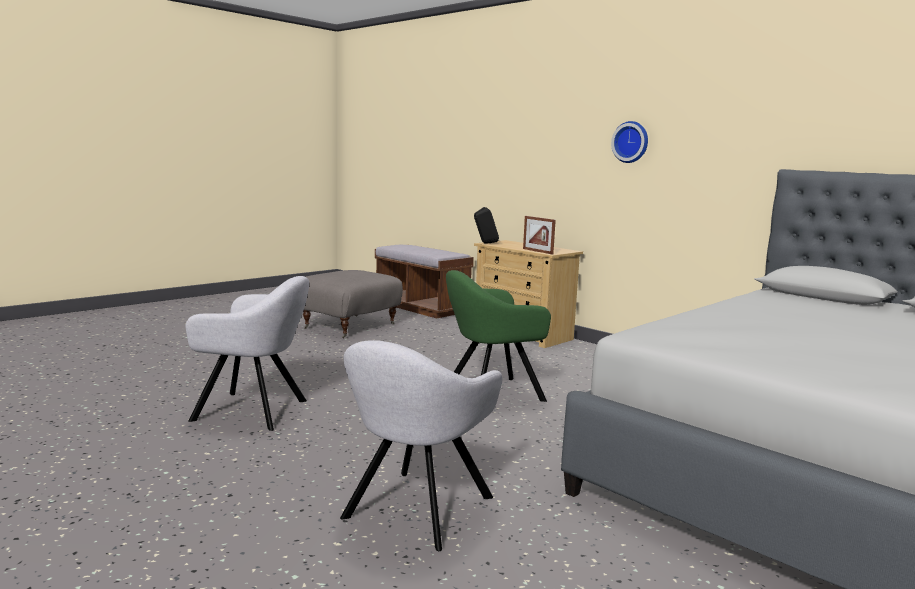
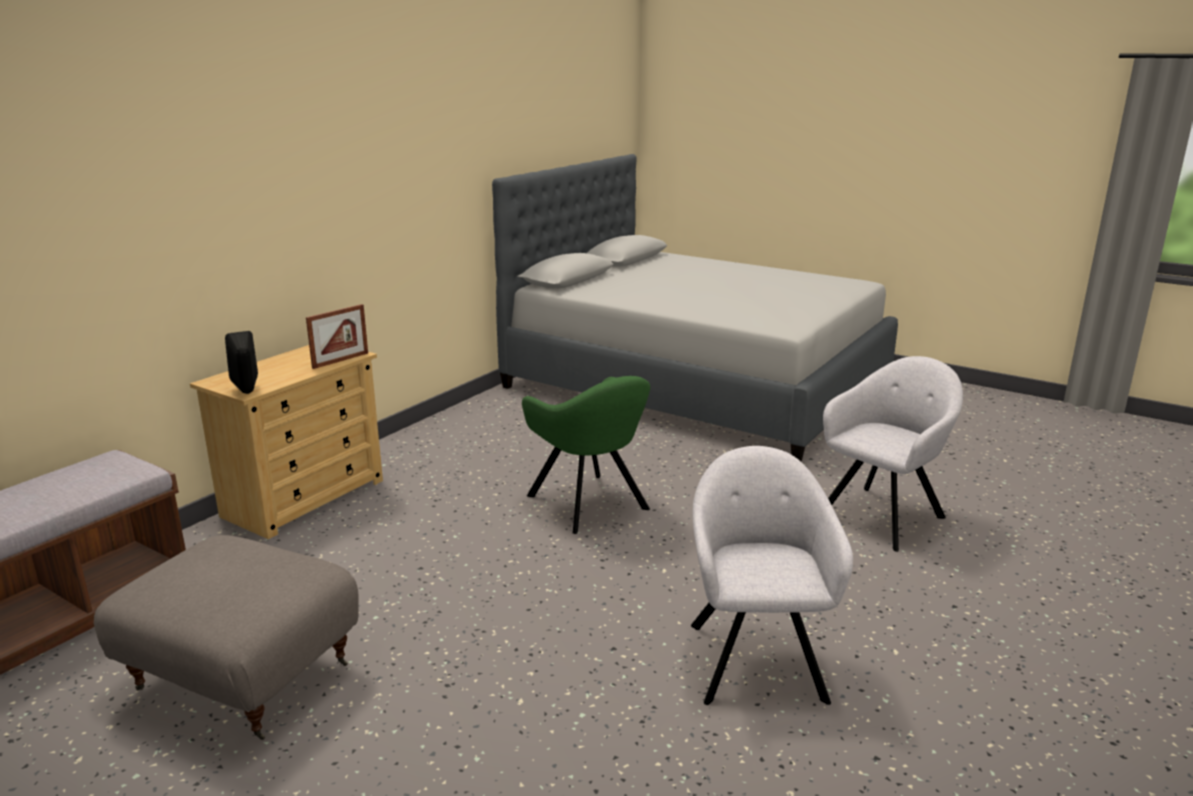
camera: 100 degrees left, 10 degrees up
(415, 510) = (883, 515): grey armchair -> grey armchair turned 60 degrees counterclockwise
(631, 142) = (350, 172): wall clock -> none

